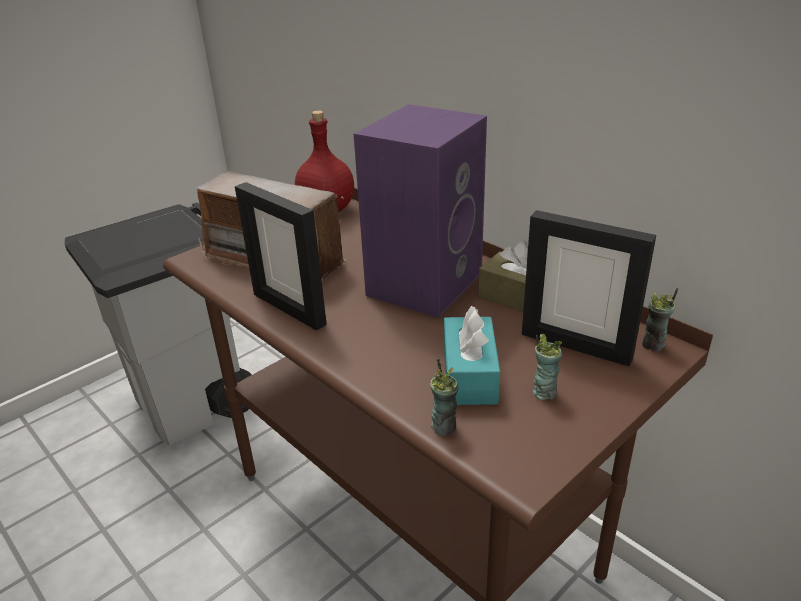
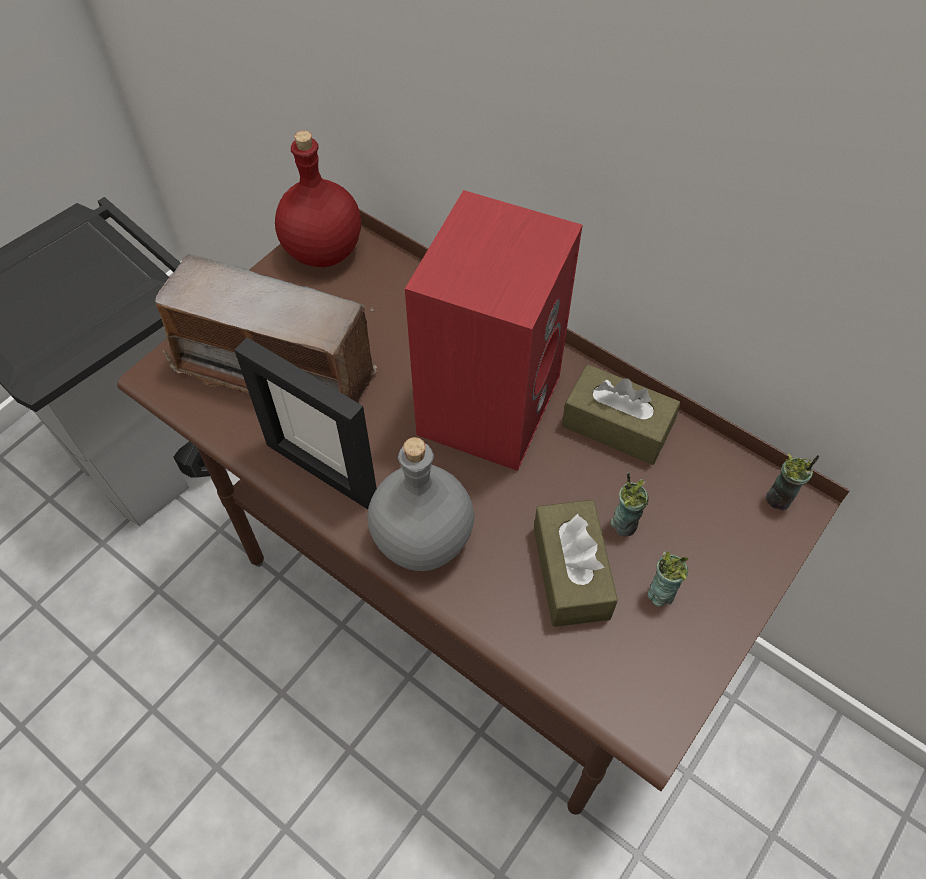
camera: 10 degrees left, 25 degrees up
(353, 347) = (421, 537): none -> grey bottle
(424, 282) = (487, 401): purple speaker -> red speaker
(444, 427) = (554, 662): cup -> cup (624, 524)
(469, 375) = (571, 572): turquoise tissue box -> brown tissue box
(576, 344) = (690, 506): picture frame -> none

